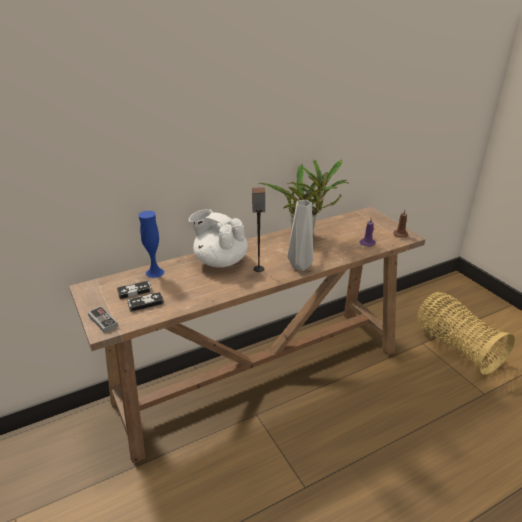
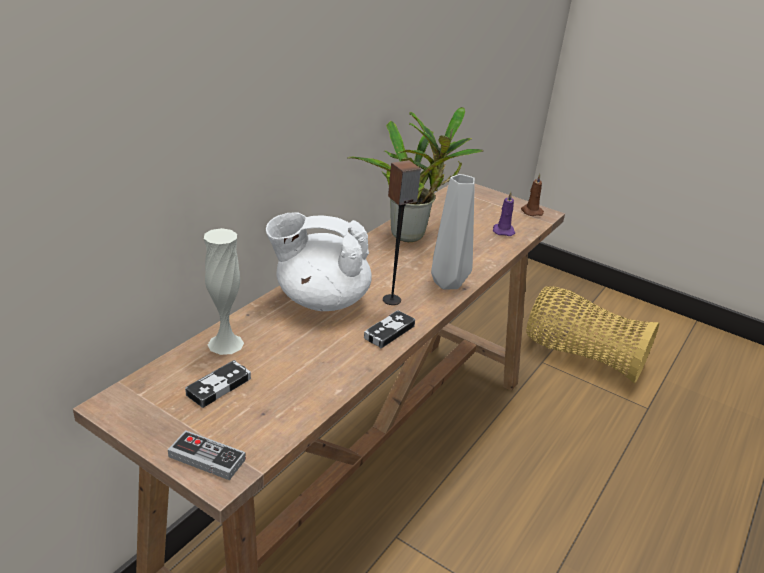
camera: 30 degrees left, 0 degrees up
(145, 303) = (259, 403): game controller -> game controller (389, 332)
(155, 272) = (225, 343): blue vase -> white vase

